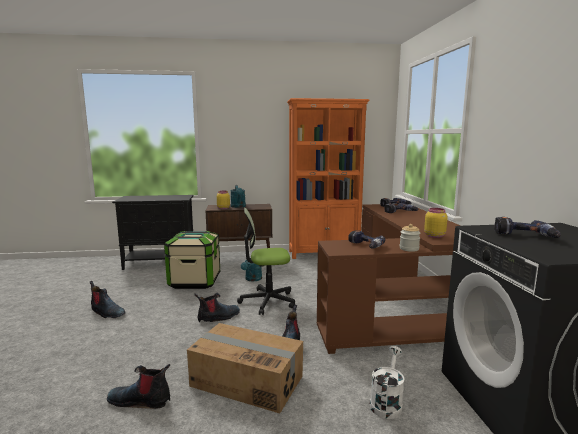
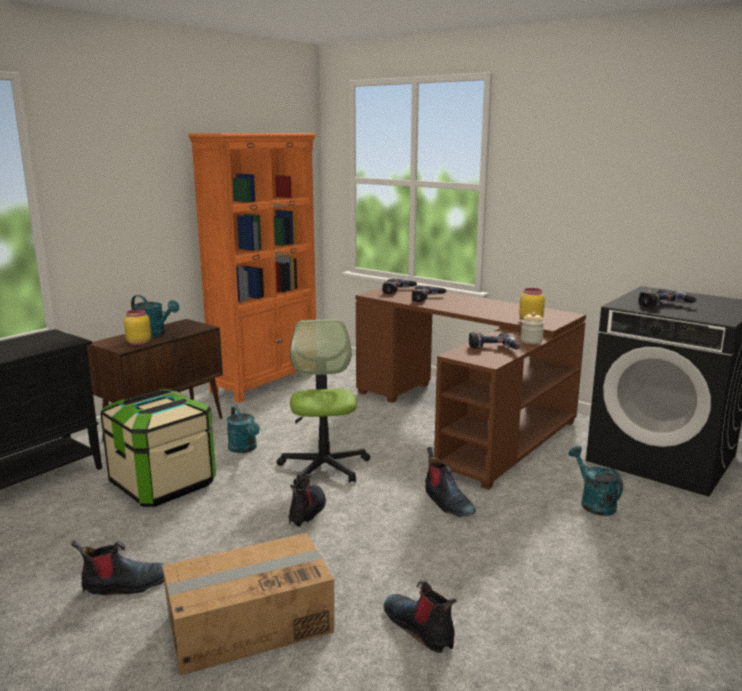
camera: 45 degrees left, 5 degrees up
(141, 400) = (420, 628): boot -> boot turned 90 degrees clockwise
(247, 380) = (473, 550): cardboard box -> cardboard box (249, 623)
(267, 301) = (324, 467): office chair -> office chair turned 135 degrees clockwise
(386, 402) = (593, 503): white watering can -> turquoise watering can

